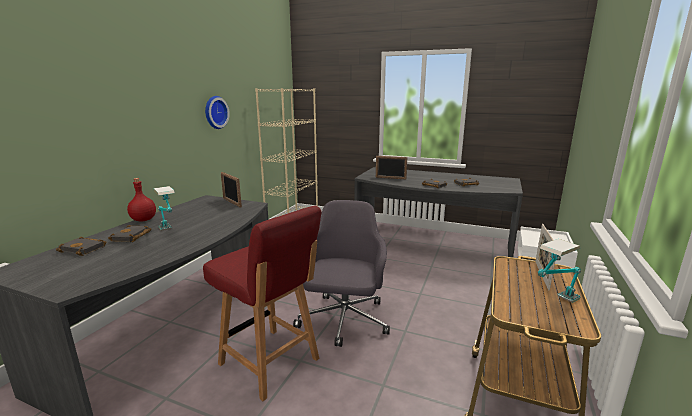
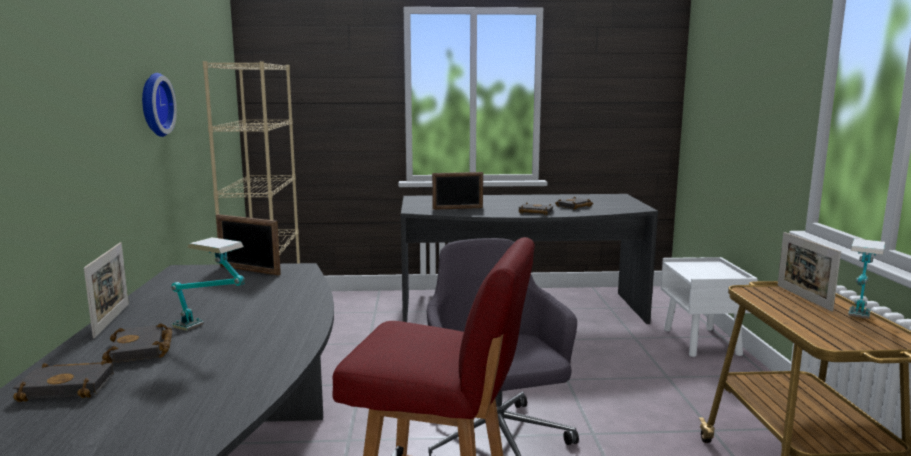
camera: 25 degrees left, 5 degrees down
(143, 220) = (112, 320): red bottle -> picture frame

